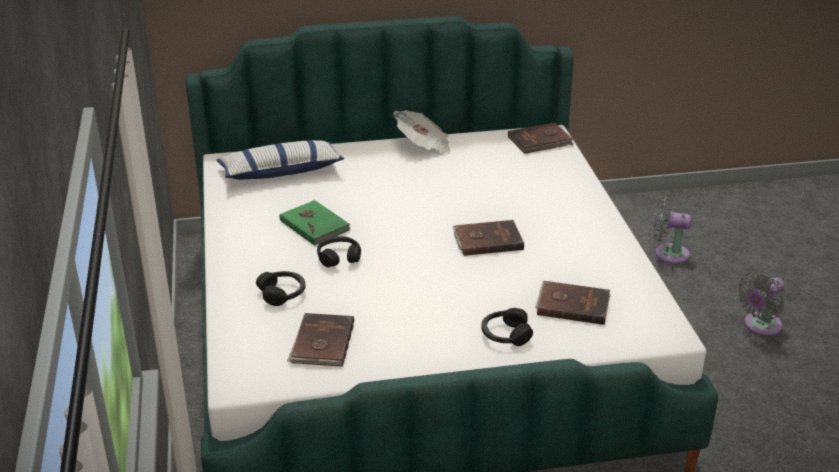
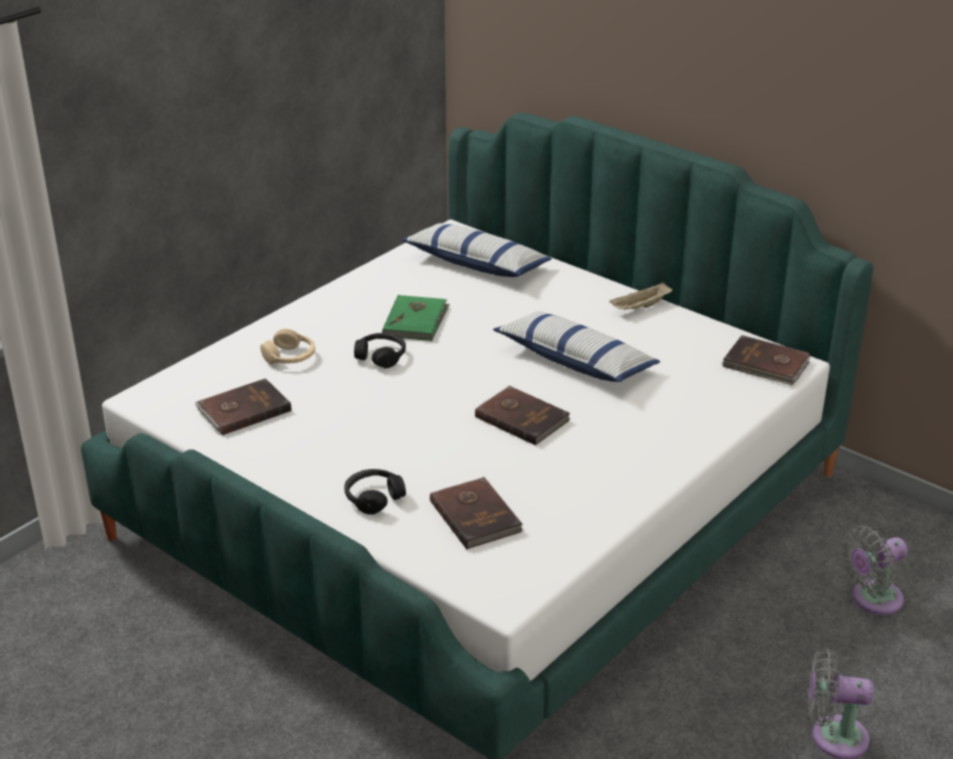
camera: 50 degrees right, 0 degrees up
(282, 293) = (290, 357): black headphones -> beige headphones
(423, 146) = (640, 307): newspaper -> beige tray
(450, 193) = (575, 361): none -> pillow
(668, 253) = (872, 599): grey fan -> grey fan turned 90 degrees counterclockwise

